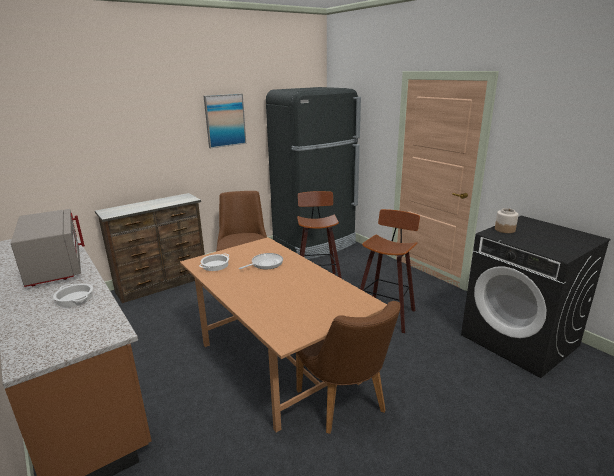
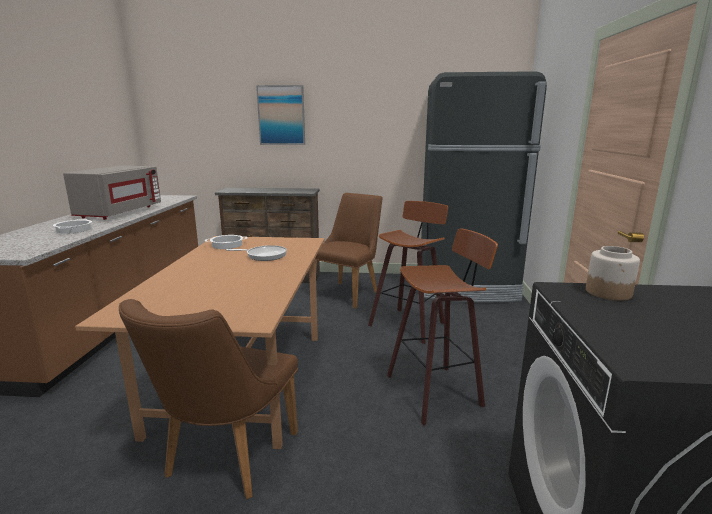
camera: 40 degrees right, 5 degrees down
(225, 120) = (373, 113): picture -> picture (281, 115)

